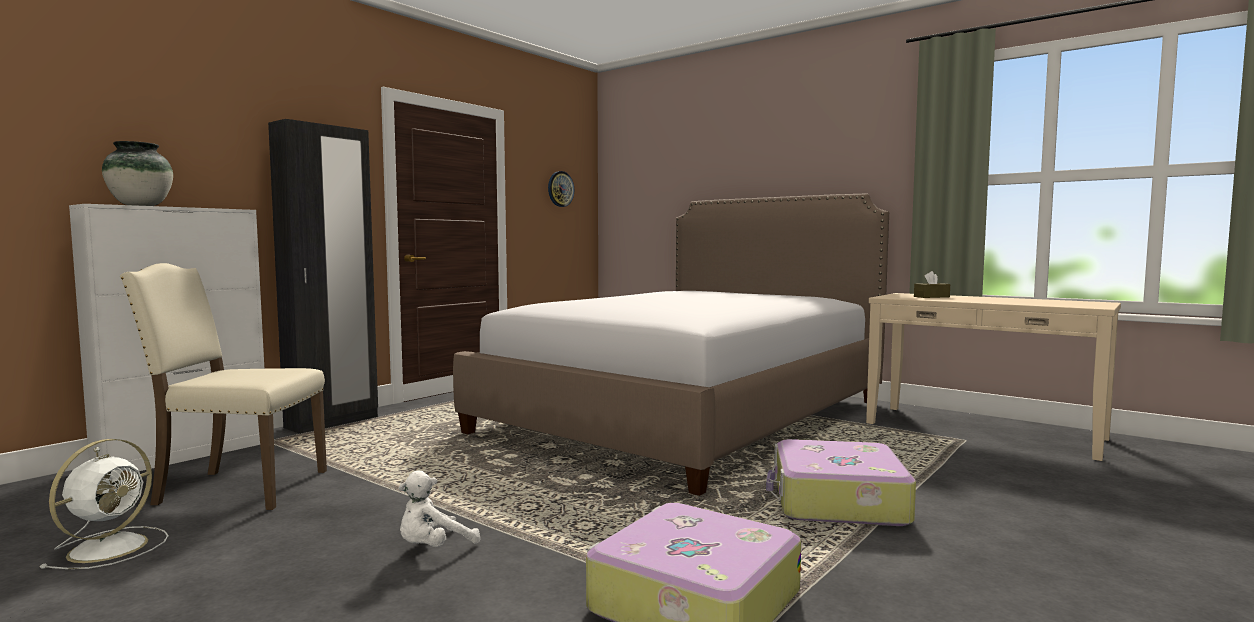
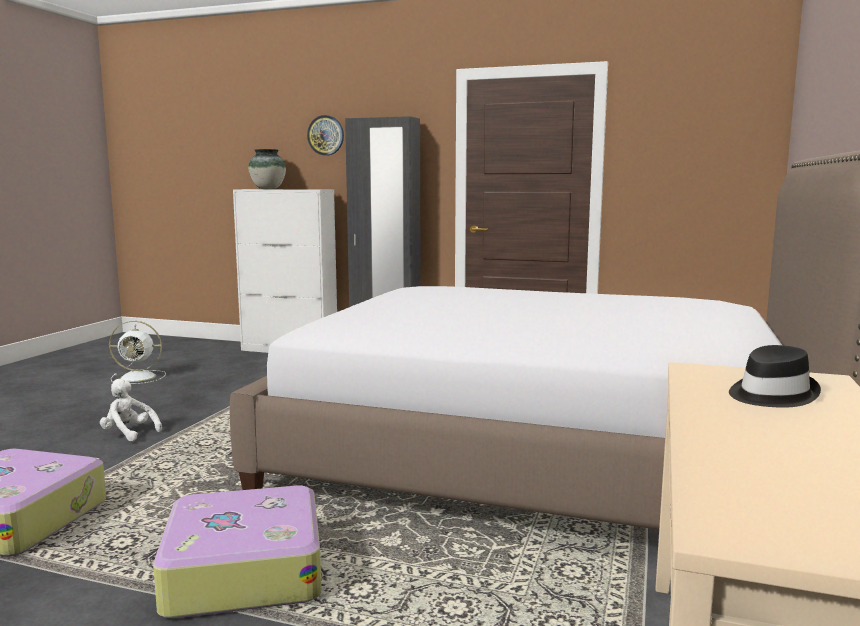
camera: 70 degrees right, 5 degrees up
(238, 488) = (231, 373): beige chair -> none
(560, 189) = (703, 147): wall clock -> wall clock (326, 135)
(931, 297) = (770, 394): brown tissue box -> black hat

